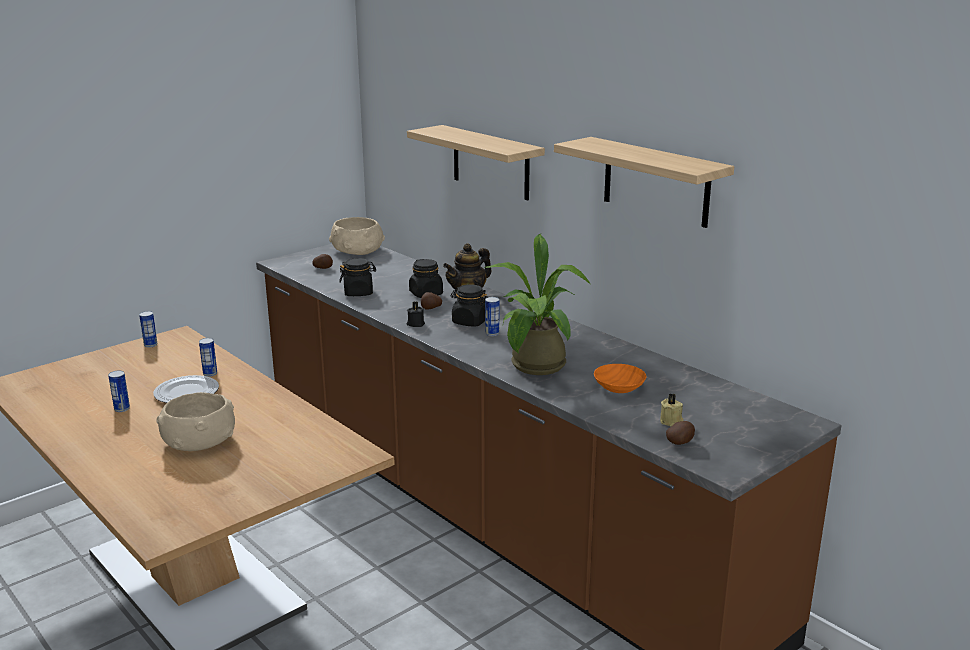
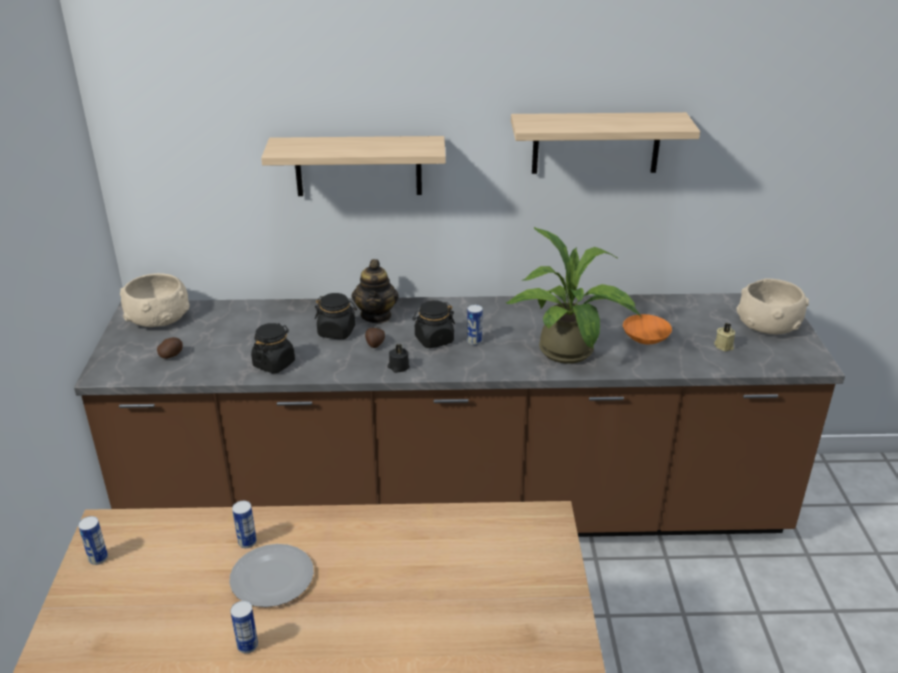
camera: 50 degrees left, 10 degrees up
(198, 441) = (403, 613): beige bowl -> beige bowl (769, 324)
(680, 442) = (760, 359): potato -> none

